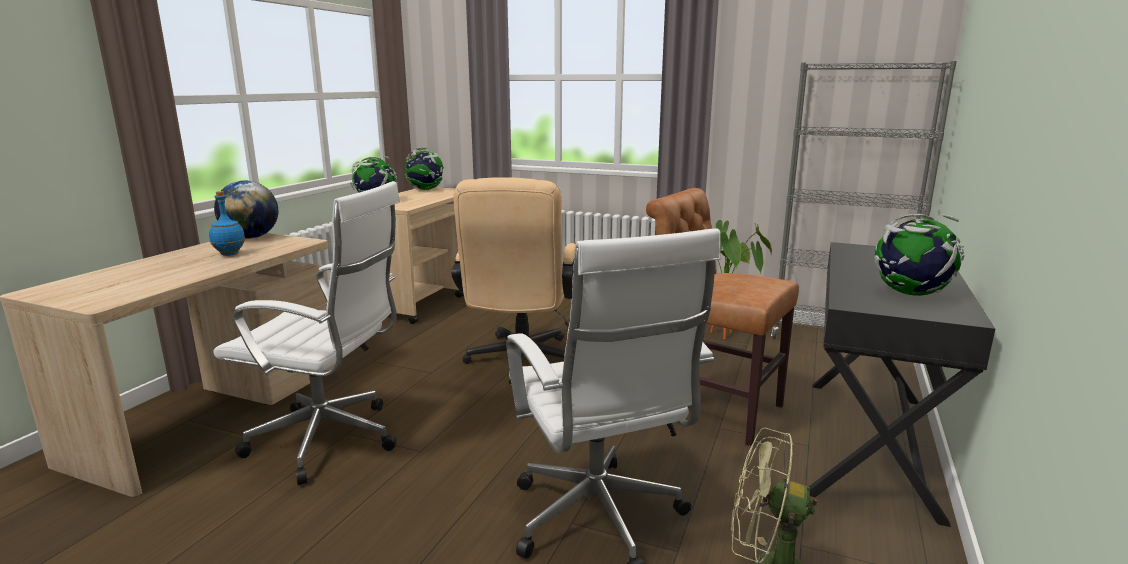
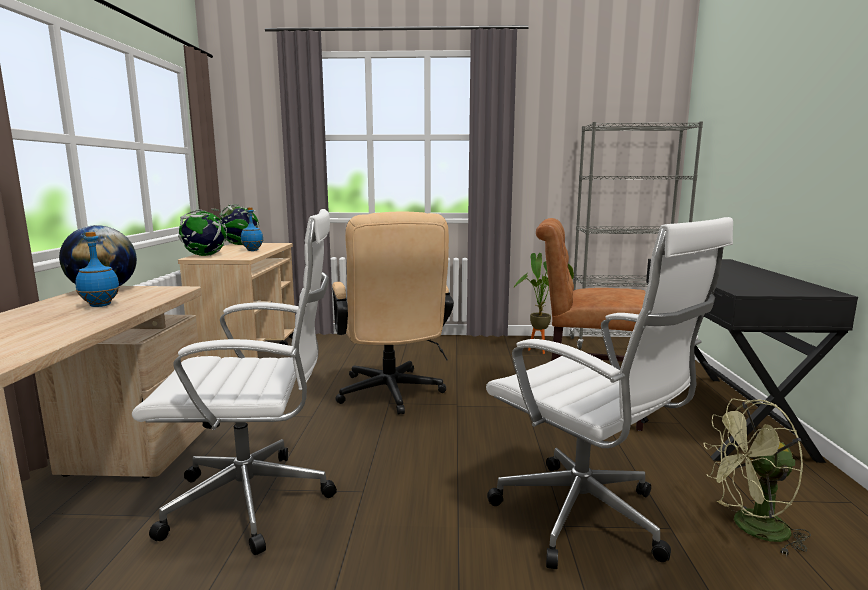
camera: 20 degrees left, 5 degrees down
(425, 198) = (252, 250): none -> blue bottle
(910, 294) = (766, 282): globe -> none

